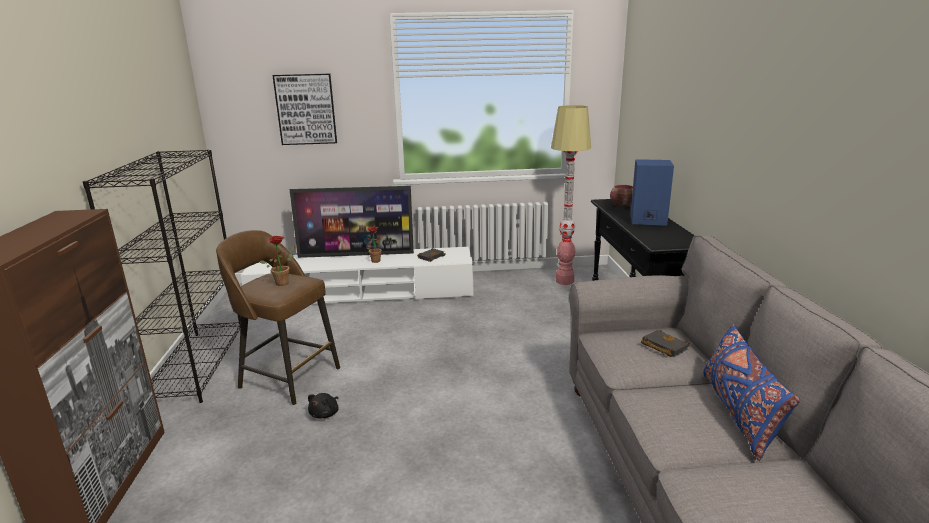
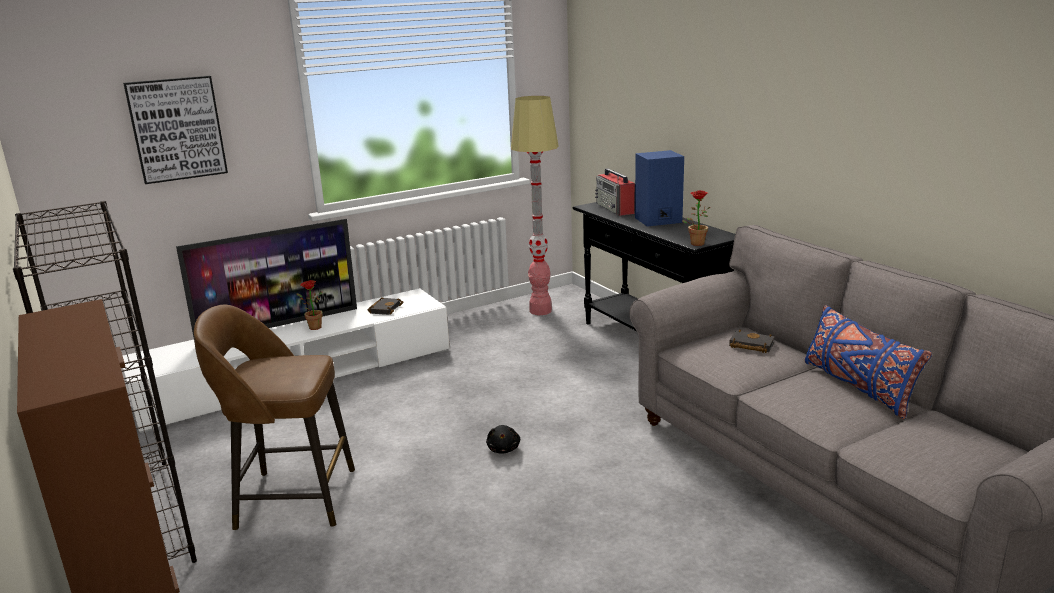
camera: 25 degrees left, 0 degrees up
(283, 282) = (285, 367): potted plant -> potted plant (696, 243)
(325, 414) = (386, 523): black plush toy -> black plush toy (503, 449)
(623, 206) = (615, 209): bowl -> radio

